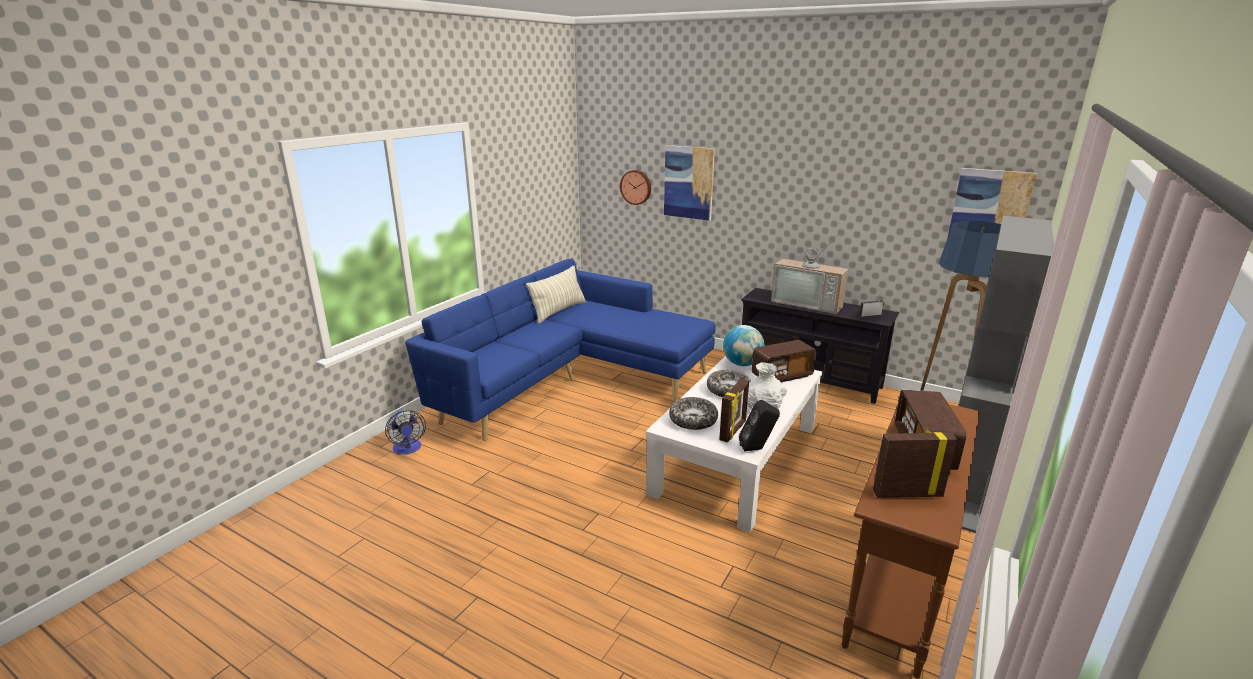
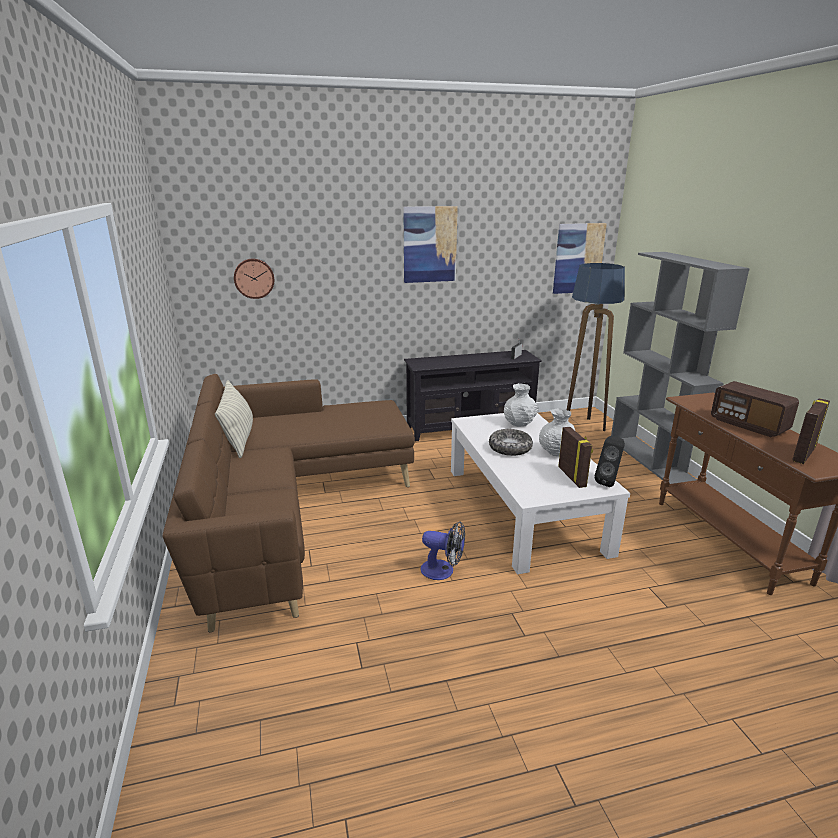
camera: 45 degrees left, 0 degrees up
(408, 449) = (220, 683): fan -> fan (443, 571)
(573, 380) = (289, 510): blue sofa -> brown sofa
(688, 182) = (320, 265): picture -> picture (430, 244)
(693, 420) = (534, 482): bowl -> none
(742, 364) = (479, 425): globe -> none
(782, 376) = (519, 423): radio -> white vase
(808, 303) = (464, 360): television -> none

